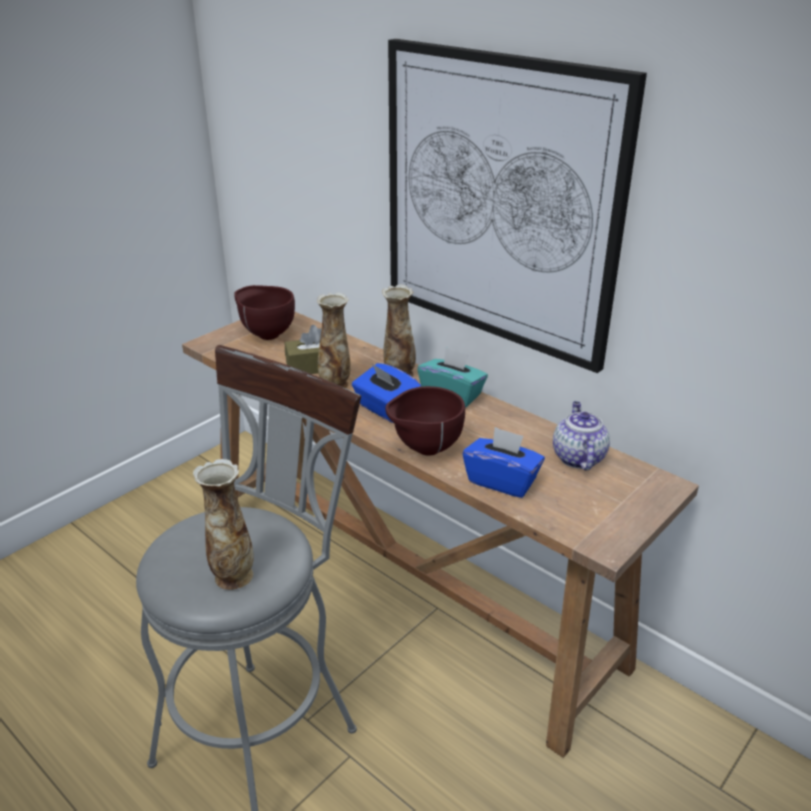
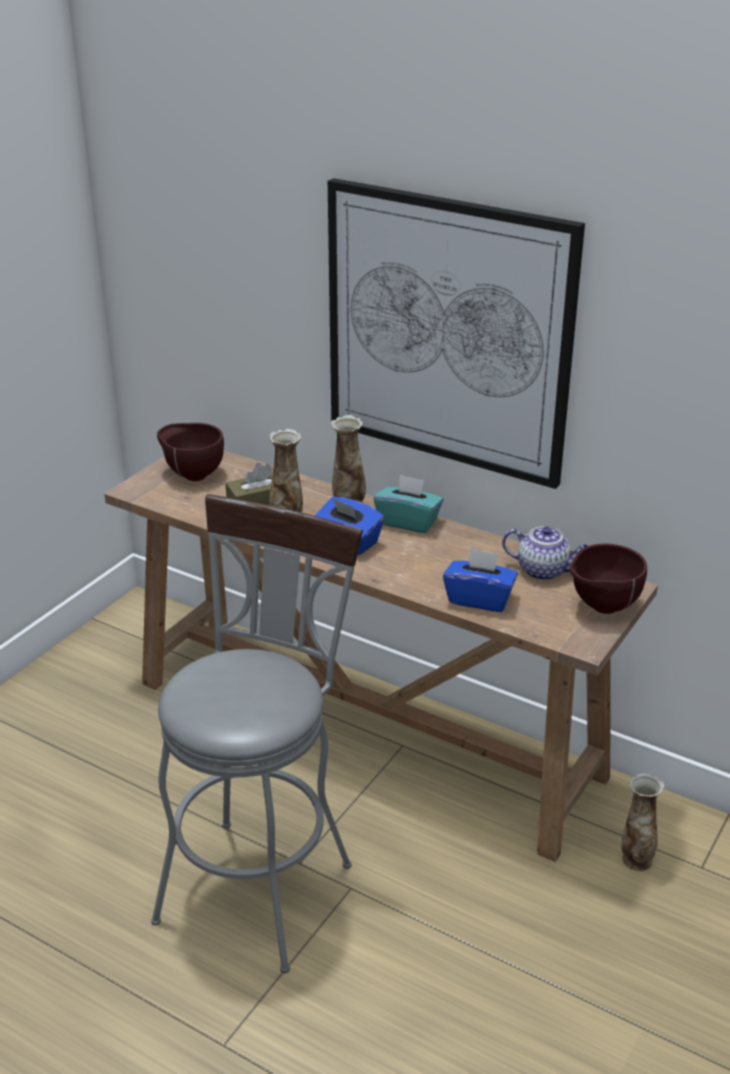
camera: 10 degrees left, 0 degrees up
(233, 575) = (257, 707): vase -> vase (636, 859)
(424, 449) = (397, 577): brown bowl -> brown bowl (601, 608)
(577, 457) = (544, 571): teapot -> teapot turned 120 degrees clockwise

